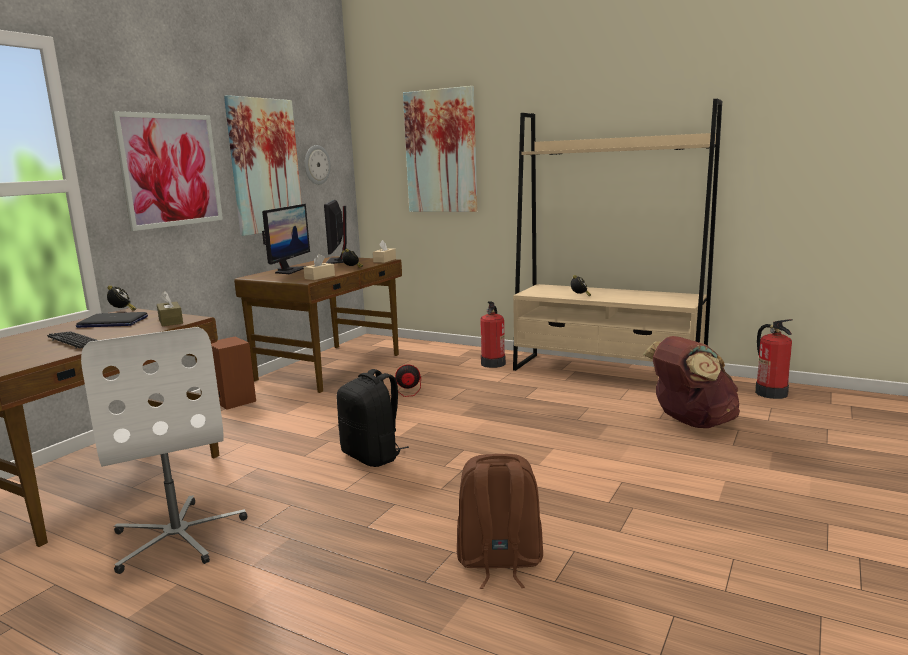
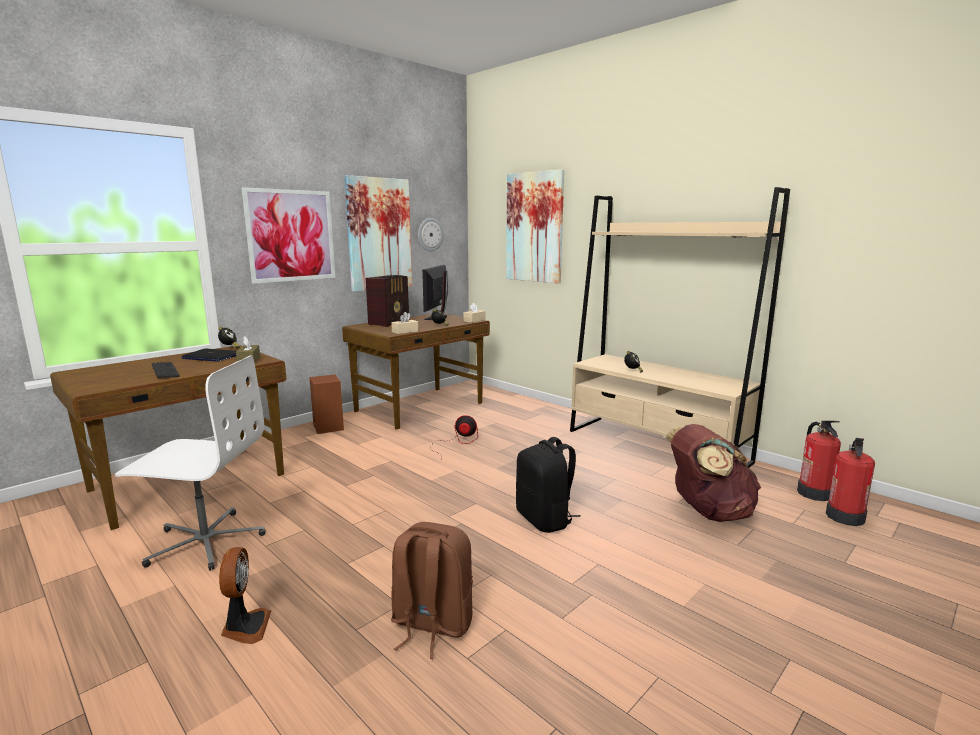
camera: 15 degrees right, 0 degrees up
(178, 536) = (205, 541): white office chair -> white office chair turned 75 degrees counterclockwise
(289, 270) = (390, 323): monitor -> radio
(300, 604) = (245, 627): none -> fan
(373, 456) = (397, 496): black backpack -> black backpack (545, 520)
(493, 363) = (556, 422): fire extinguisher -> fire extinguisher (845, 516)

